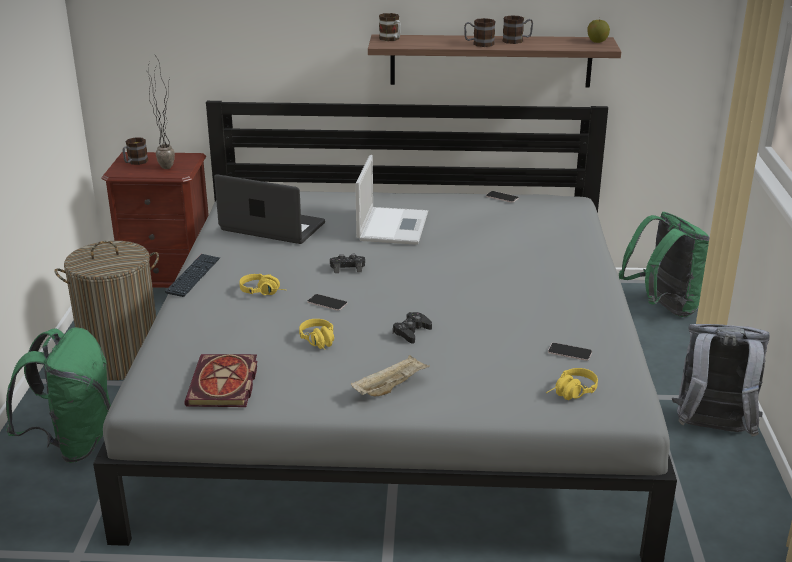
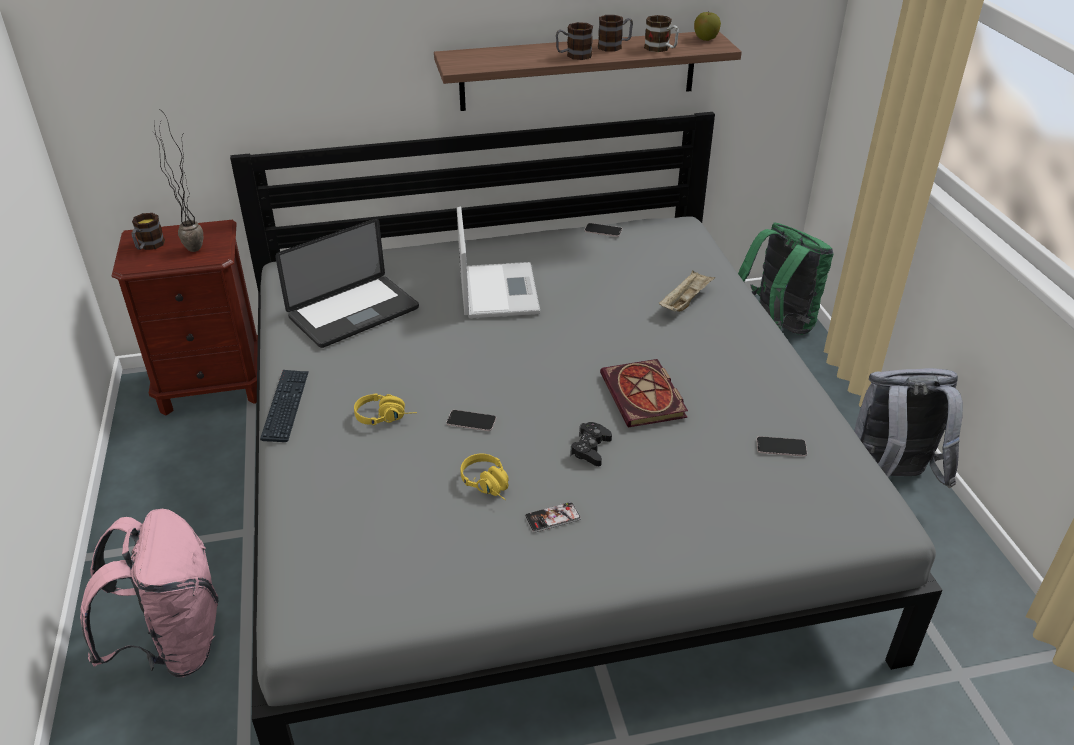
camera: 15 degrees left, 10 degrees up
(73, 443) = (174, 644): green backpack -> pink backpack
(122, 359) = (191, 503): laundry basket -> none
(224, 385) = (400, 579): book -> book (645, 397)
(272, 227) = (354, 313): laptop -> laptop turned 135 degrees clockwise
(347, 267) = (472, 362): black game controller -> none
(358, 368) = (552, 518): none -> phone
(390, 387) = (604, 541): beige tray -> beige tray (685, 302)
(391, 39) = (464, 58): mug -> mug (661, 49)
(571, 393) = (811, 509): yellow headphones -> none

